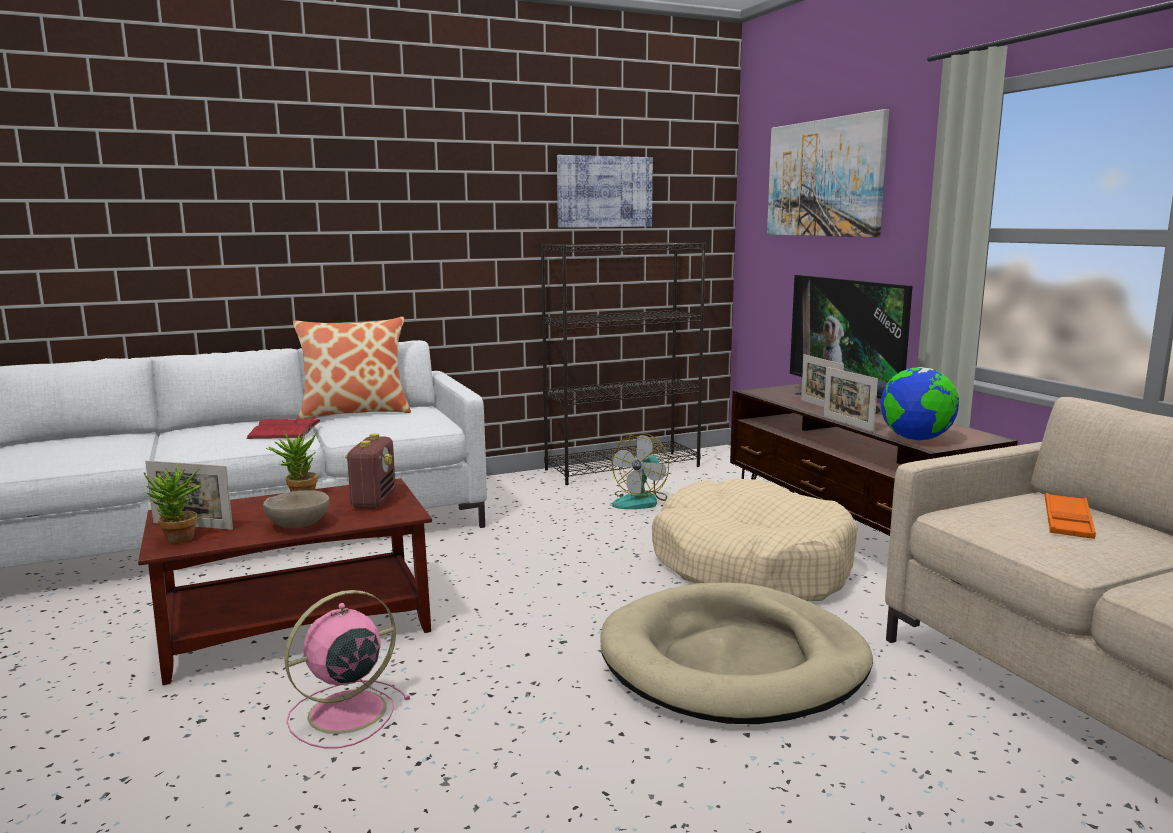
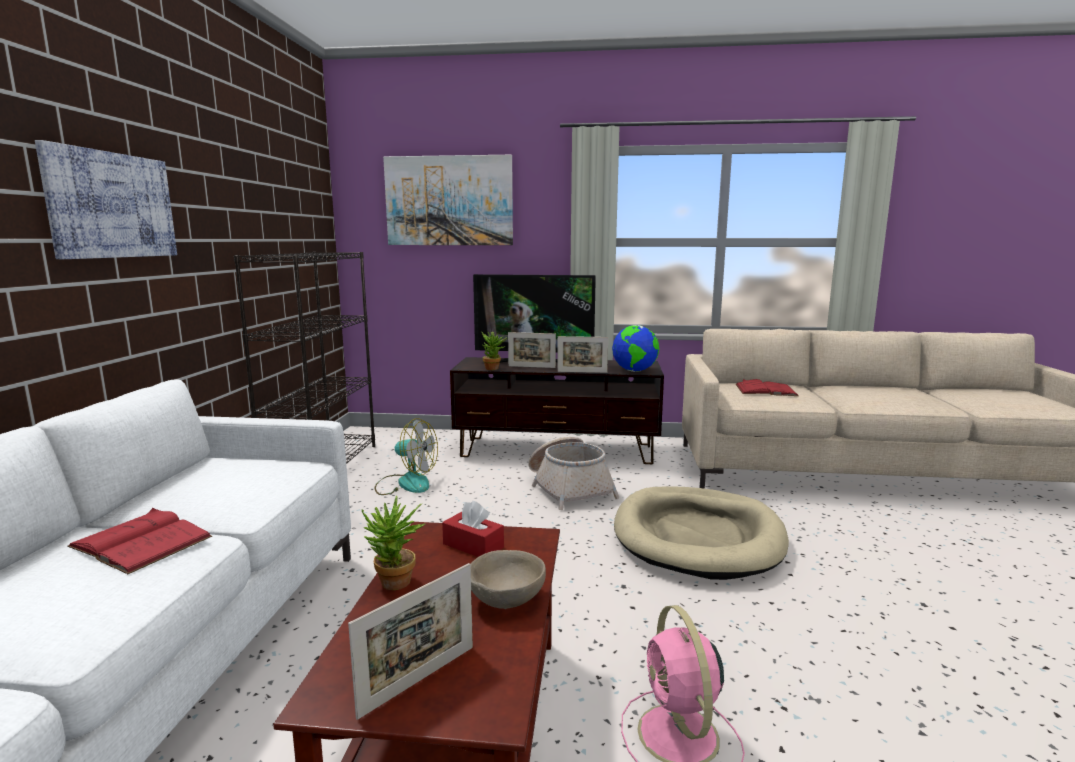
camera: 60 degrees left, 0 degrees up
(178, 540) = (472, 698): potted plant -> potted plant (494, 369)
(355, 412) = (153, 491): pillow -> none
(374, 501) = (473, 546): radio -> red tissue box
(604, 192) = (266, 201): picture -> picture (112, 205)
(641, 501) = (406, 483): fan -> fan turned 45 degrees counterclockwise
(751, 566) = (569, 488): beige dog bed -> basket
(1068, 522) = (765, 390): orange tray -> red book

